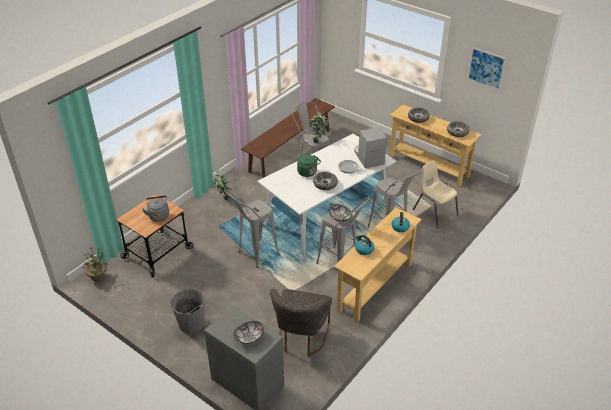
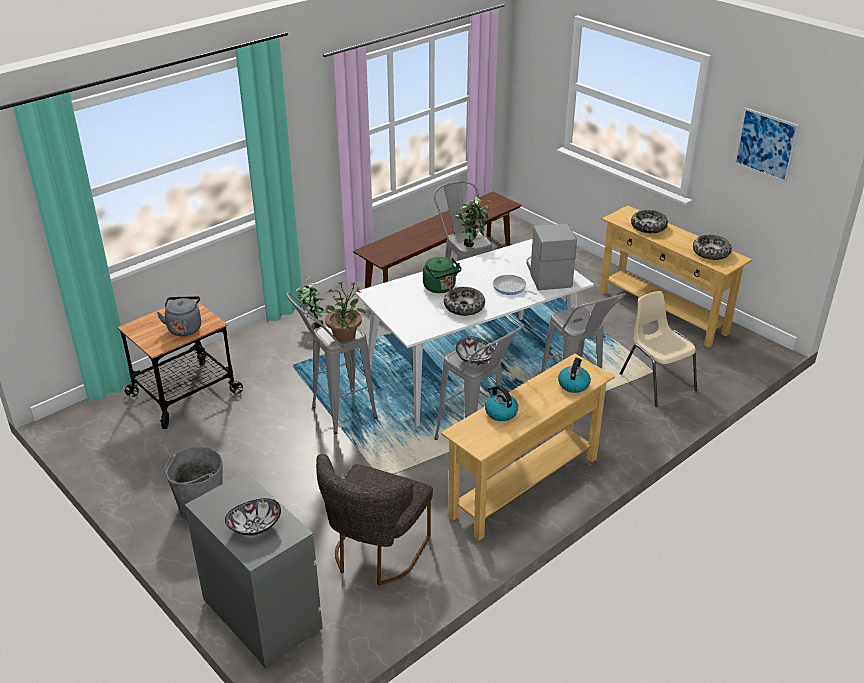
camera: 10 degrees right, 5 degrees down
(98, 276) = (81, 417): potted plant -> potted plant (345, 335)

